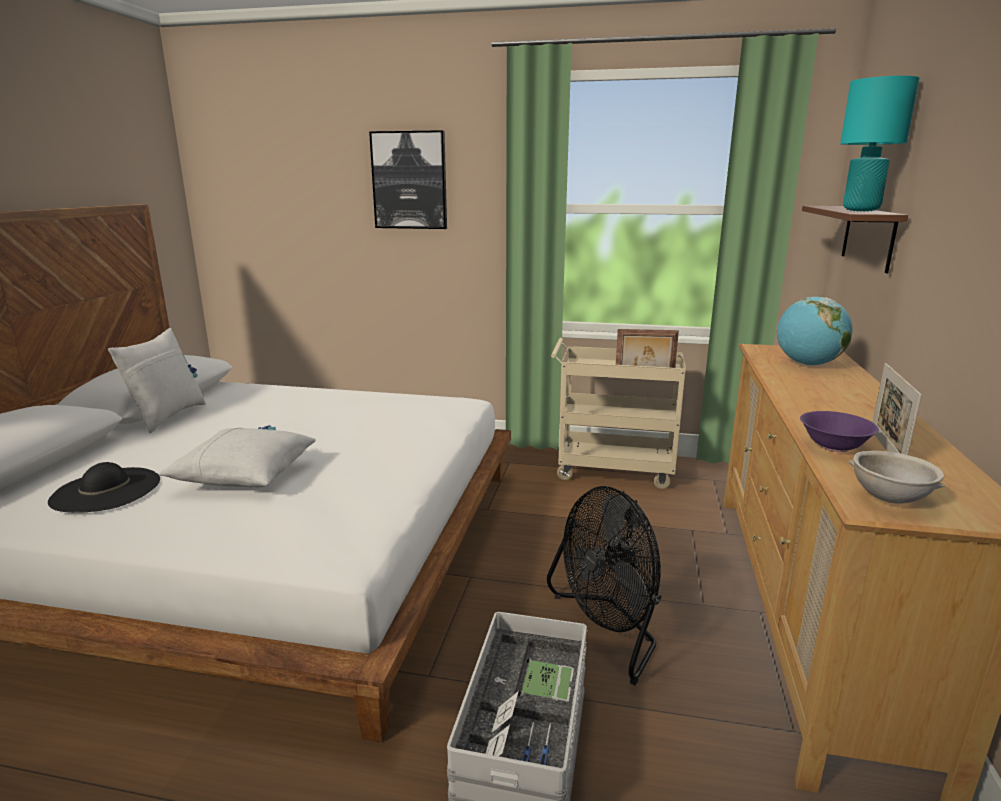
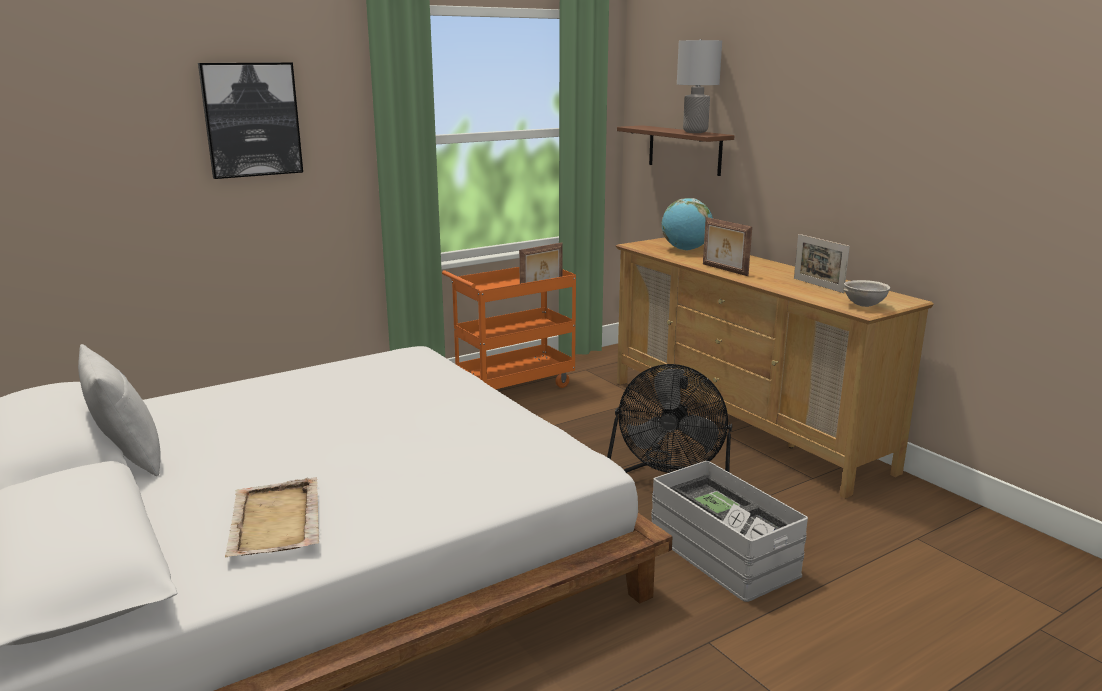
camera: 45 degrees left, 0 degrees up
(106, 490) = (275, 521): black hat -> beige tray
(245, 475) = (380, 460): grey pillow -> none
(611, 474) = (512, 390): beige cart -> orange cart
(793, 396) = (724, 270): none -> picture frame
(833, 447) = (799, 290): purple bowl -> none
(860, 211) = (695, 133): turquoise table lamp -> grey table lamp

